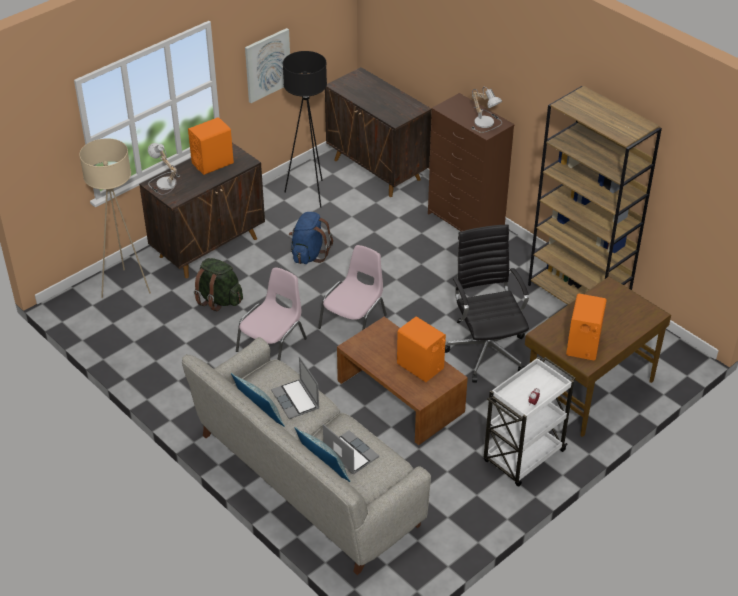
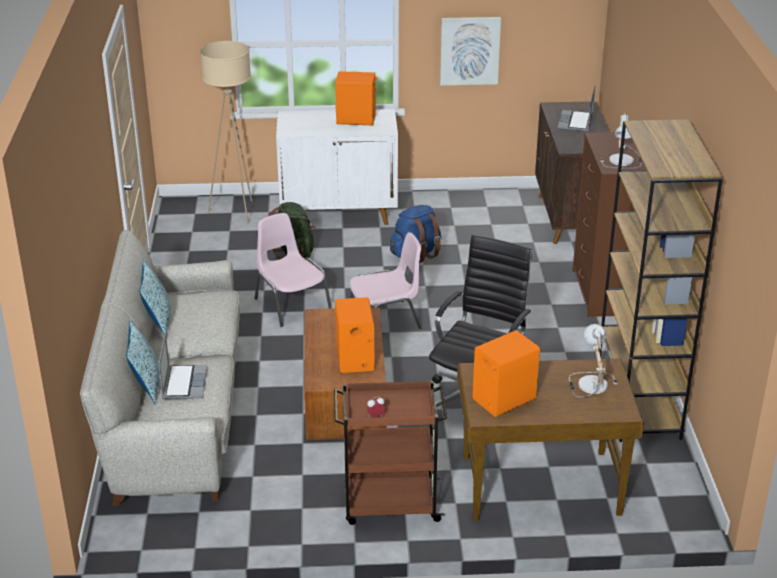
camera: 40 degrees right, 10 degrees down
(164, 183) = (296, 118): table lamp -> table lamp (589, 384)
(209, 247) = (339, 214): brown cabinet -> white cabinet
(273, 345) = (291, 304): pink chair -> pink chair turned 105 degrees counterclockwise
(296, 400) = (201, 323): laptop -> laptop (576, 122)
(309, 193) = (480, 211): black floor lamp -> none
(523, 457) = (389, 504): white cart -> brown cart

